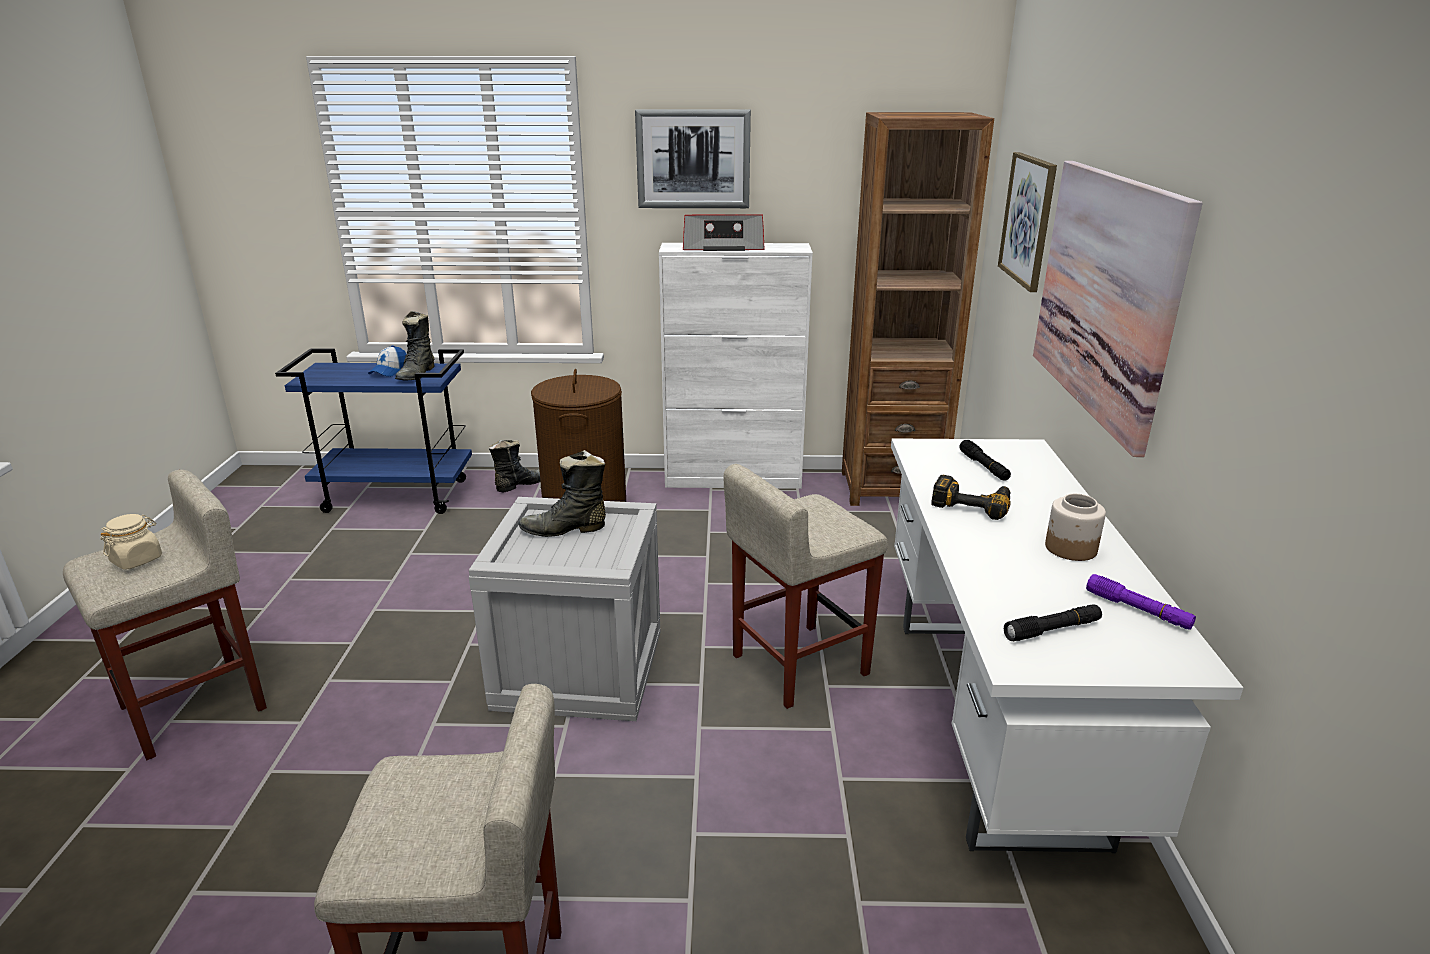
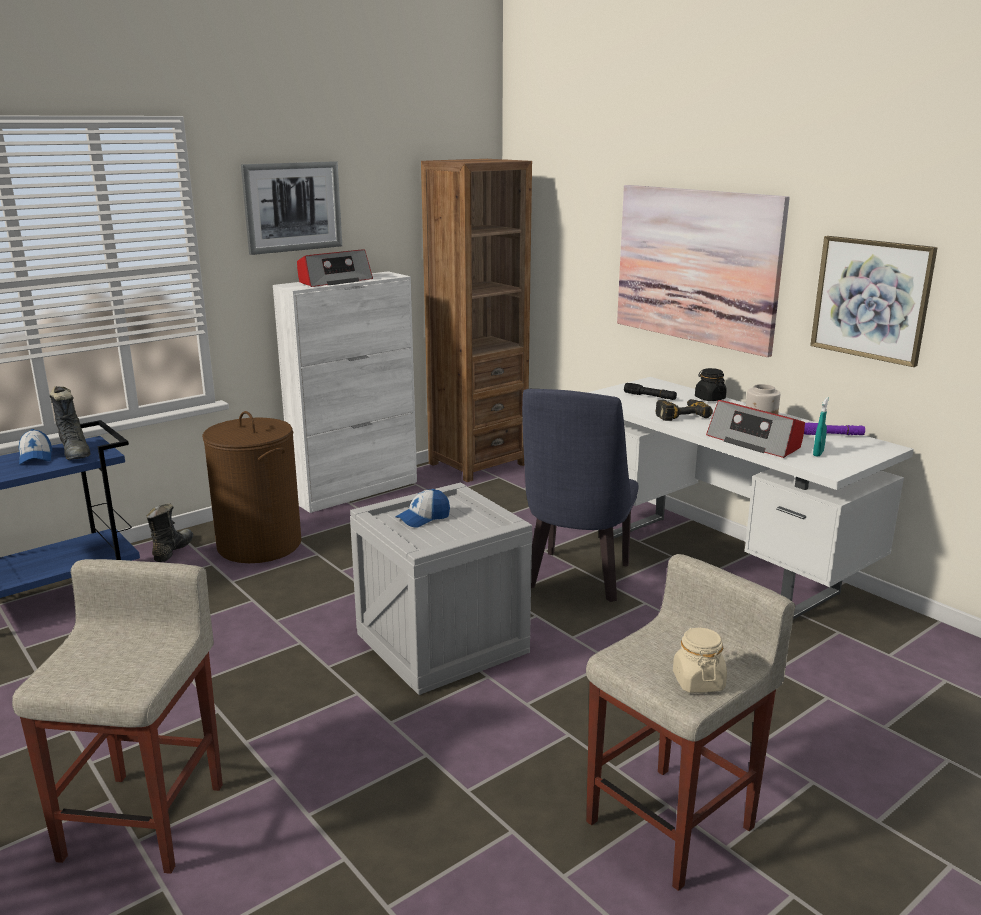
camera: 40 degrees left, 5 degrees down
(137, 560) = (105, 658): beige jar -> beige jar (698, 682)
(565, 530) = (423, 518): black boot -> cap
(798, 665) = (576, 580): beige stool -> blue chair
(993, 577) = (755, 442): none -> radio
(1028, 220) = (572, 231): picture -> picture (871, 299)
(1052, 630) = (818, 453): black flashlight -> turquoise spray bottle
(1061, 493) = (709, 398): none -> black jar

